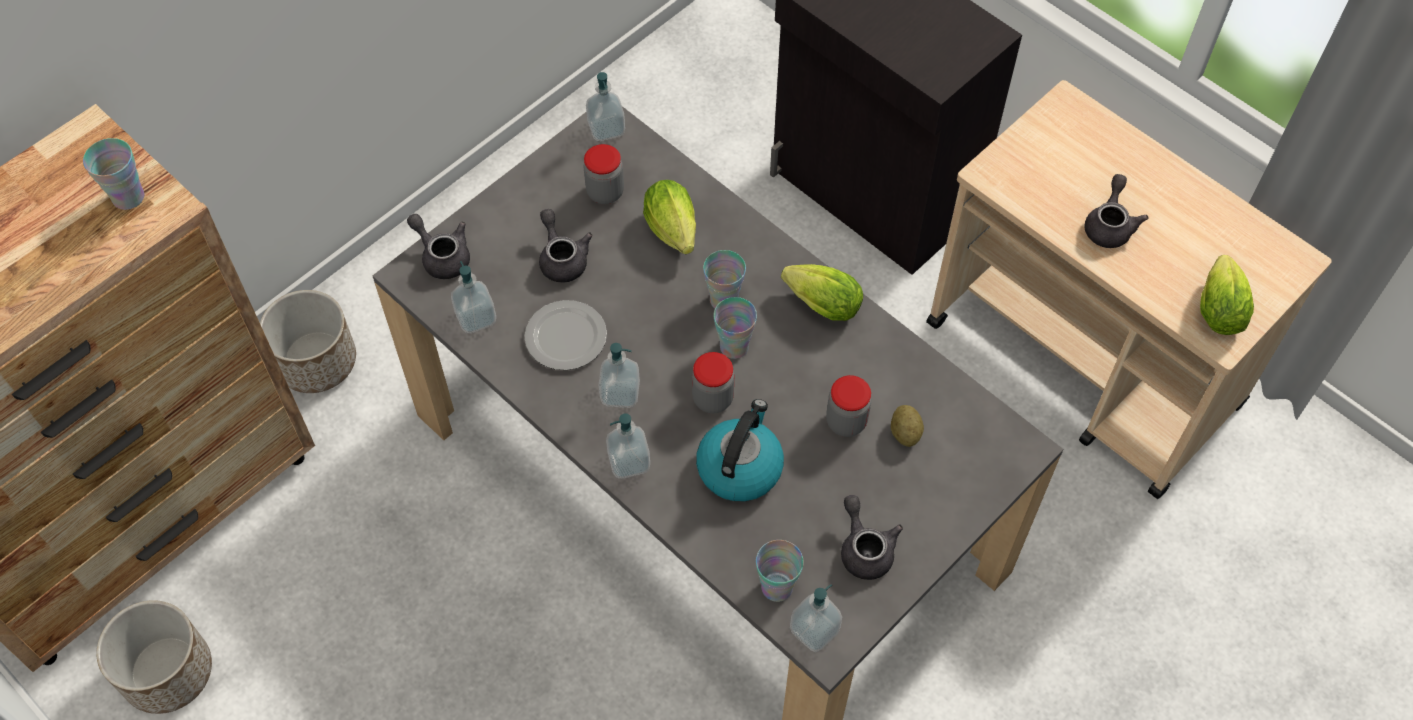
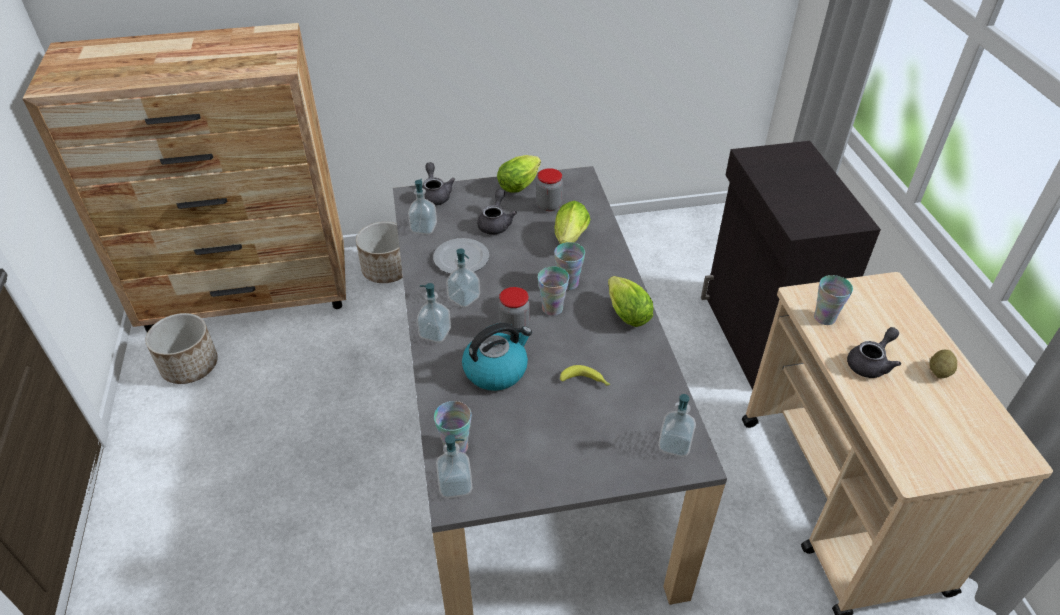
camera: 35 degrees right, 15 degrees down
(128, 197) = (268, 57): cup -> cup (824, 318)
(606, 128) = (577, 179): soap dispenser -> soap dispenser (674, 444)
(846, 422) = (585, 381): jar -> banana
(865, 548) = (532, 458): grey teapot -> none
(905, 433) = (619, 408): potato -> potato (939, 372)
(1218, 306) = (925, 452): lettuce -> lettuce (521, 184)

